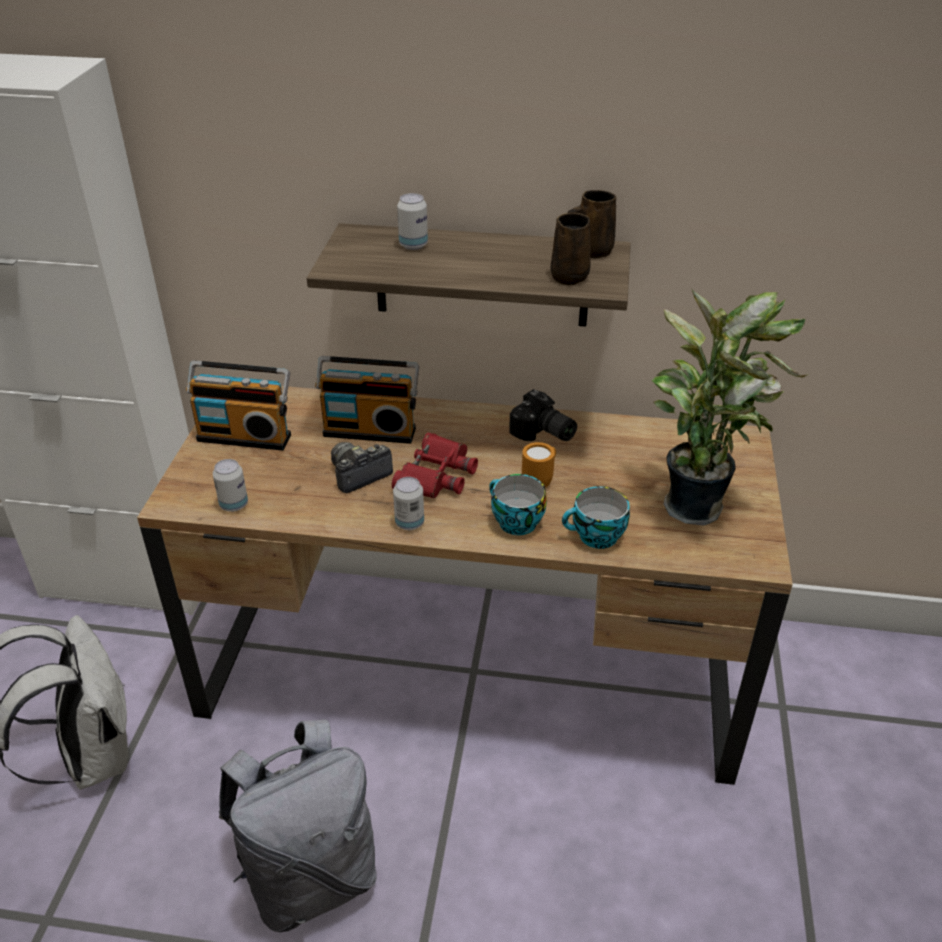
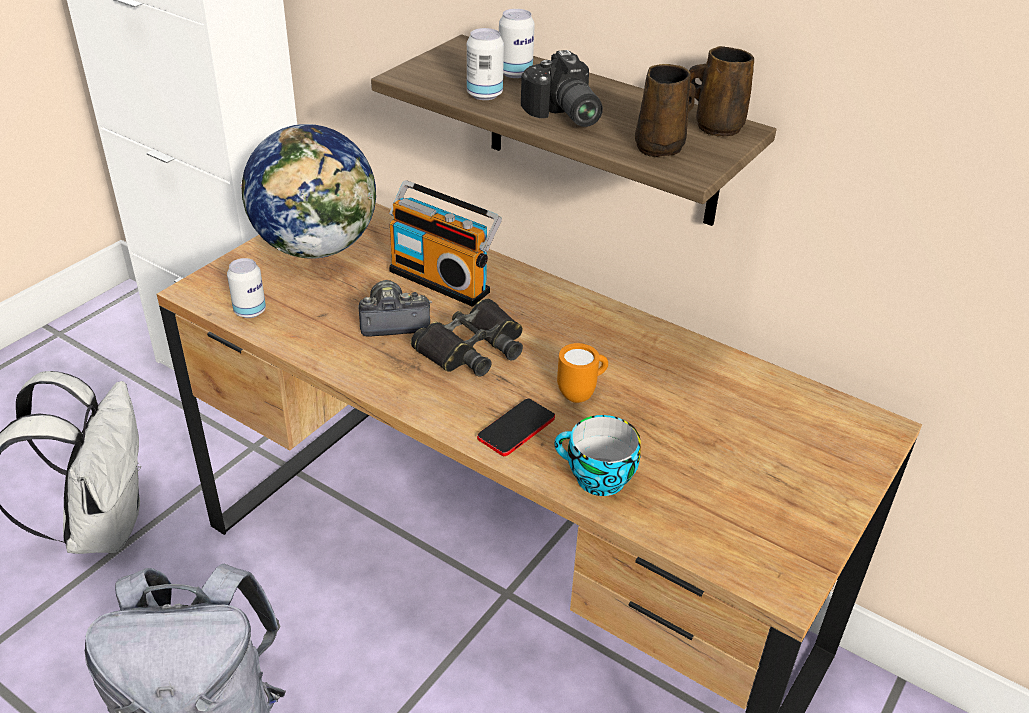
camera: 25 degrees right, 0 degrees up
(246, 435) = (317, 247): radio -> globe
(409, 523) = (403, 389): can -> can (484, 94)
(436, 475) = (472, 348): red binoculars -> black binoculars
(514, 522) = (516, 428): cup -> phone
(543, 433) = (626, 342): camera -> camera (562, 115)
(697, 504) = (752, 485): potted plant -> none

